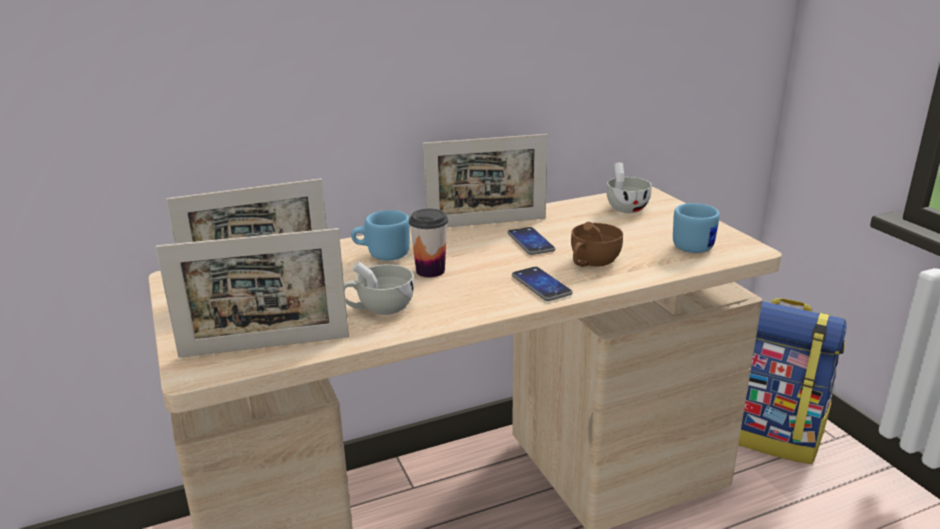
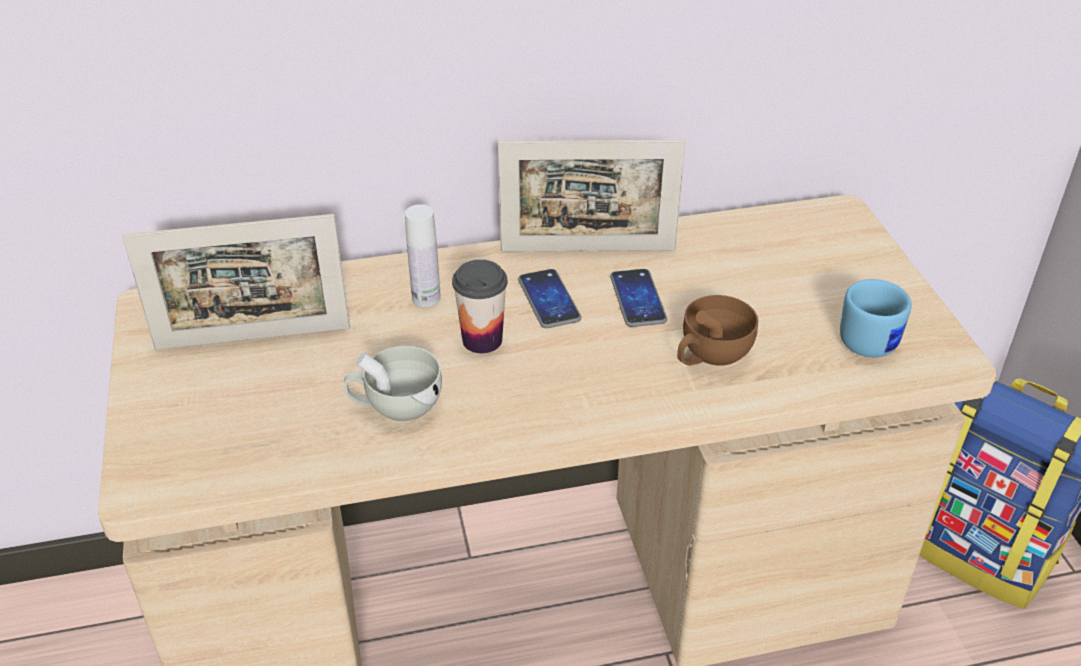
camera: 10 degrees right, 15 degrees up
(265, 346) = (235, 456): picture frame -> none
(382, 255) = (426, 298): blue mug -> white bottle
(541, 285) = (624, 391): phone -> phone (549, 300)
(625, 207) = (800, 239): white cup -> none

